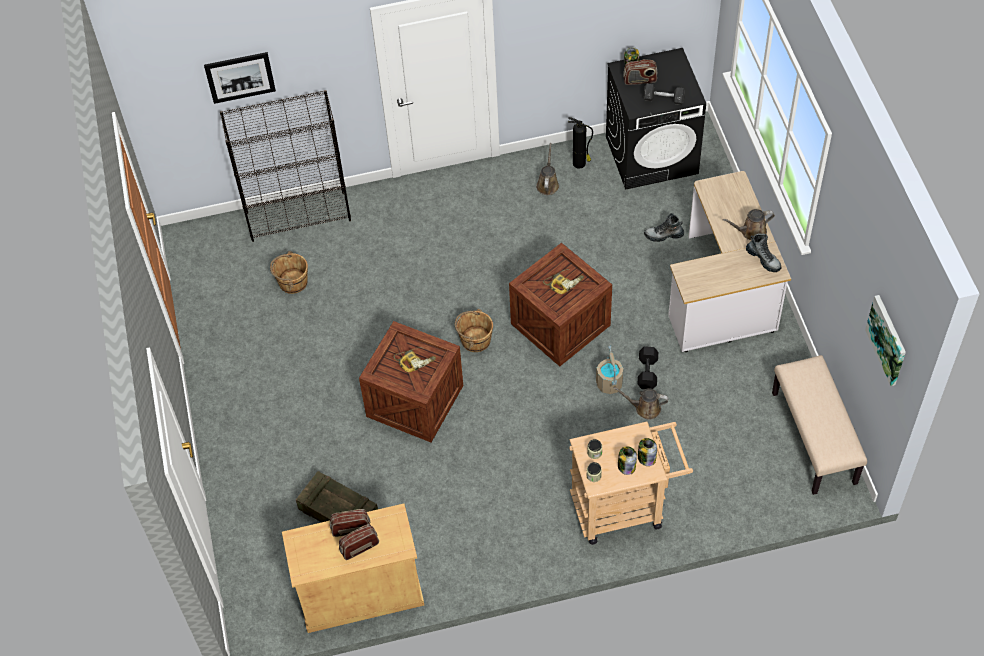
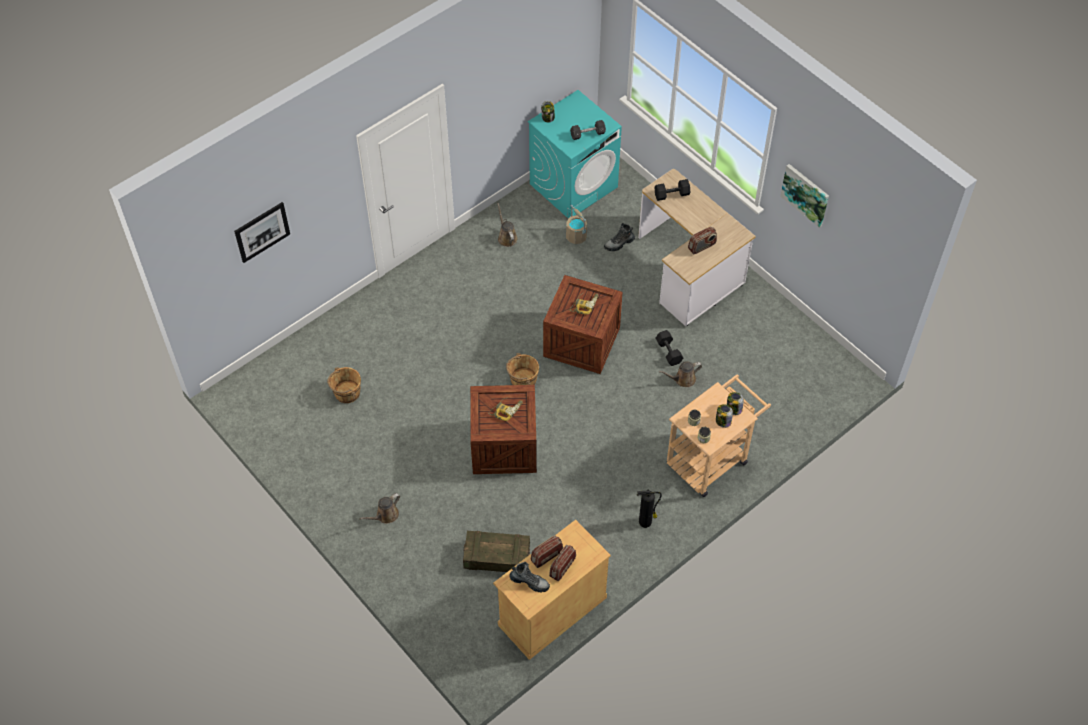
camera: 30 degrees left, 0 degrees up
(299, 216) = (319, 338): black bookcase -> none
(580, 163) = (522, 212): fire extinguisher -> fire extinguisher (646, 522)
(609, 383) = (645, 371): beige bucket -> beige bucket (576, 236)
(640, 80) = (561, 126): radio -> radio (702, 246)
(652, 155) = (574, 185): black washing machine -> turquoise washing machine
(724, 198) = (672, 194): none -> black dumbbell
(751, 232) = (706, 212): brown watering can -> brown watering can (385, 515)
(763, 259) = (727, 229): boot -> boot (529, 582)
(814, 438) = (816, 351): beige bench -> none
(887, 340) = (881, 247): picture -> picture (805, 194)

